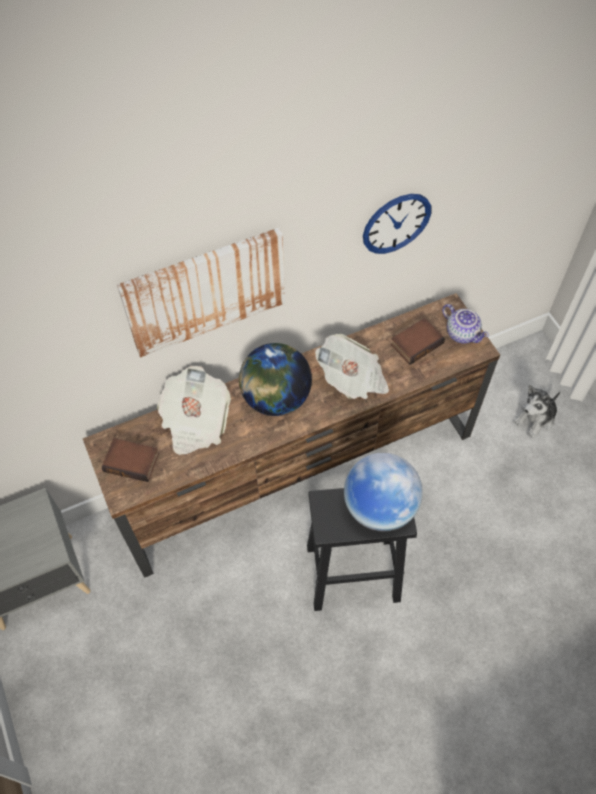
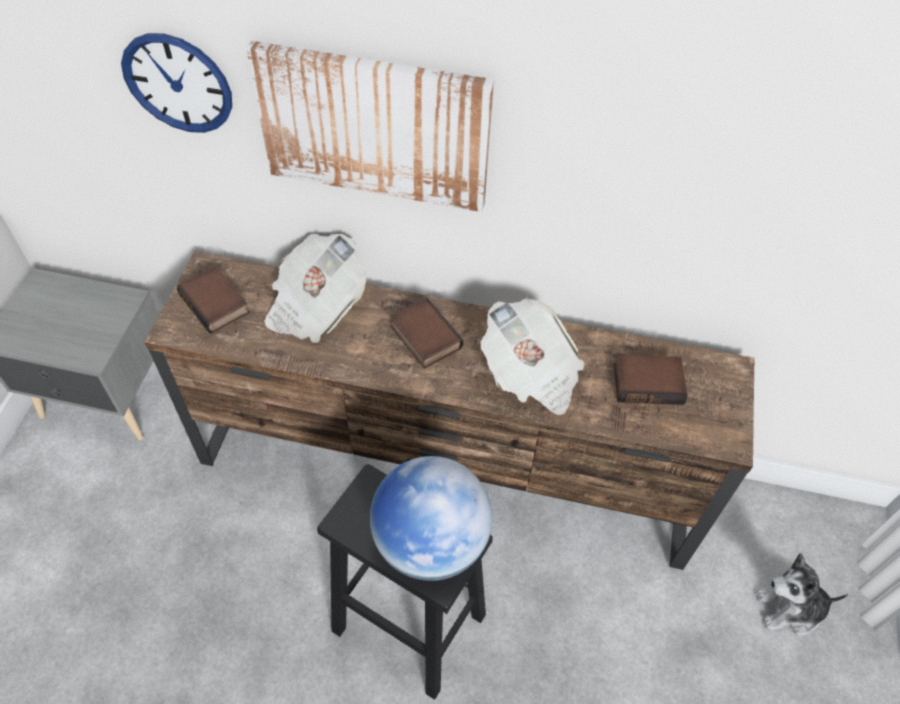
camera: 35 degrees right, 5 degrees down
(276, 398) = (423, 337): globe -> book
(396, 223) = (684, 181): wall clock -> wall clock (178, 84)
(462, 333) = (721, 409): teapot -> none

